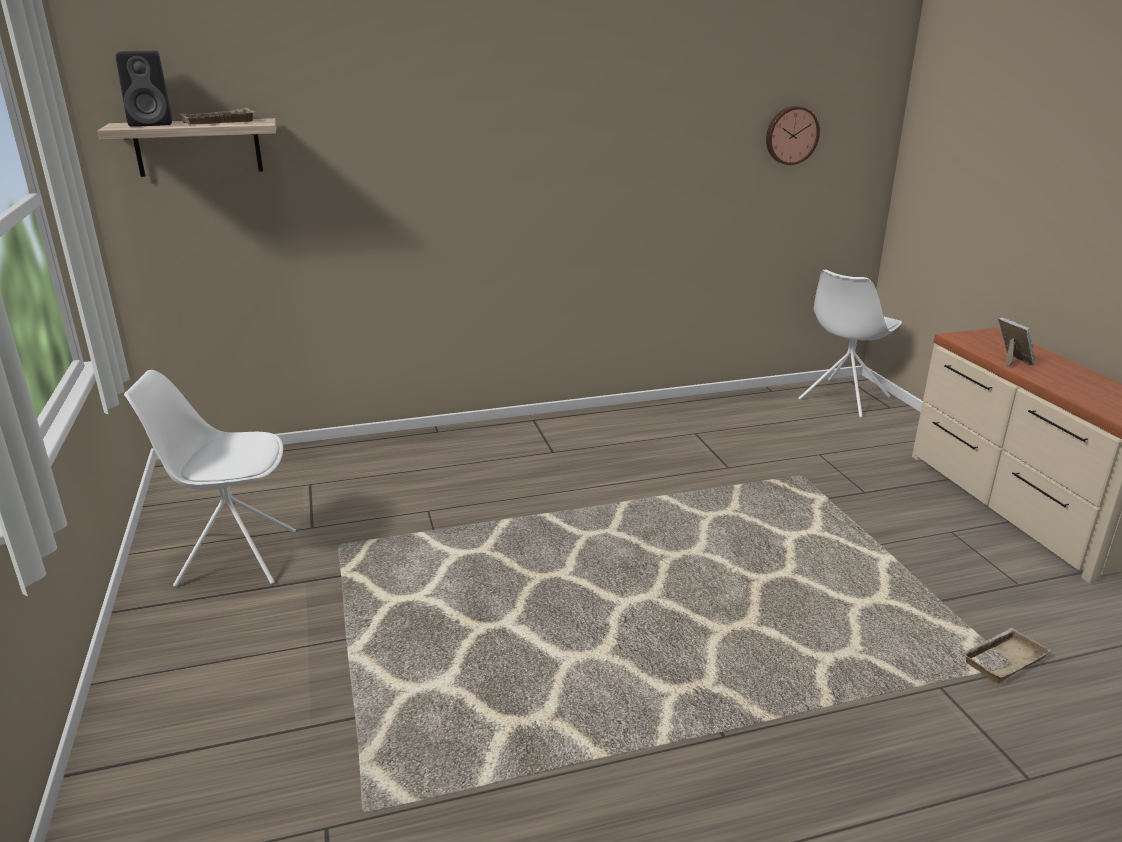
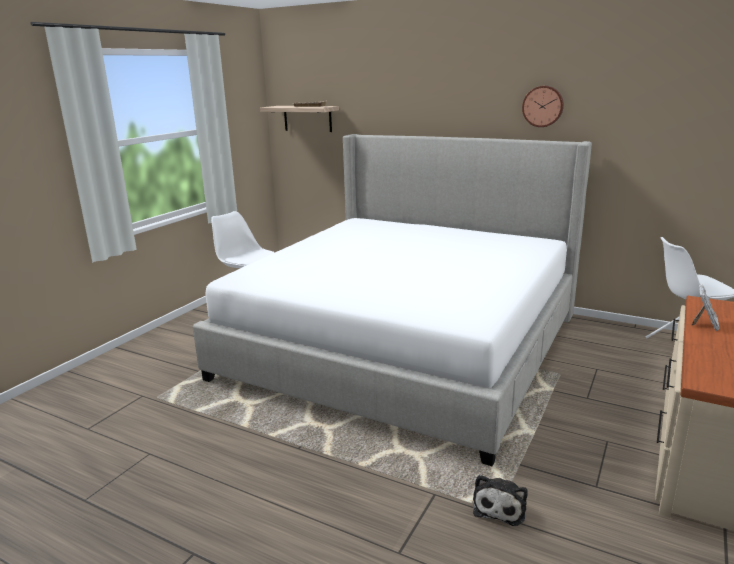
camera: 45 degrees right, 5 degrees down
(153, 124) = (286, 106): black speaker -> none
(590, 514) = (404, 345): none -> bed
(791, 135) = (661, 132): wall clock -> wall clock (543, 106)
(1002, 658) = (500, 506): beige tray -> plush toy

